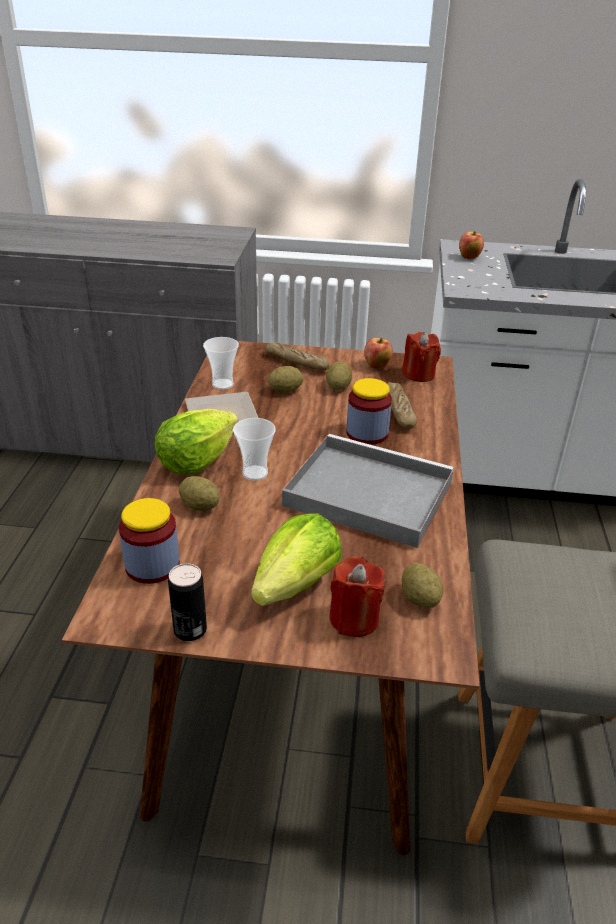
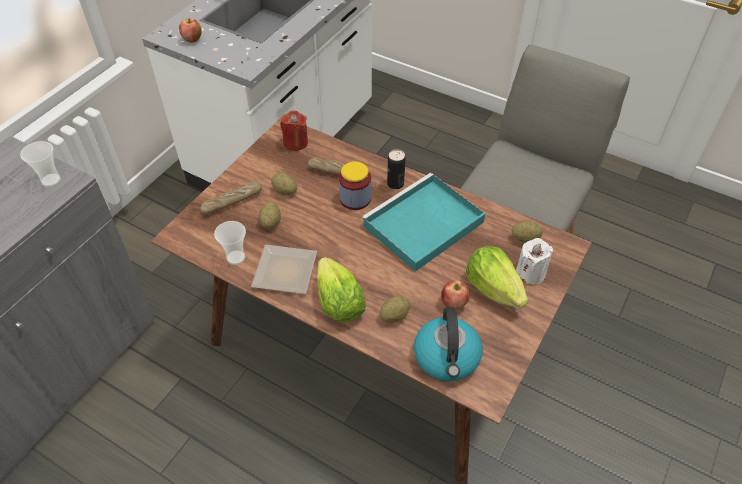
camera: 65 degrees left, 15 degrees up
(152, 565) = (447, 358): jar -> kettle
(190, 630) = (514, 352): can -> can (395, 184)
(255, 473) = (371, 274): cup -> cup (51, 180)
(354, 618) = (530, 272): red candle -> white candle
(365, 494) = (422, 225): grey tray -> turquoise tray
(376, 366) = (269, 159): apple -> apple (453, 303)

